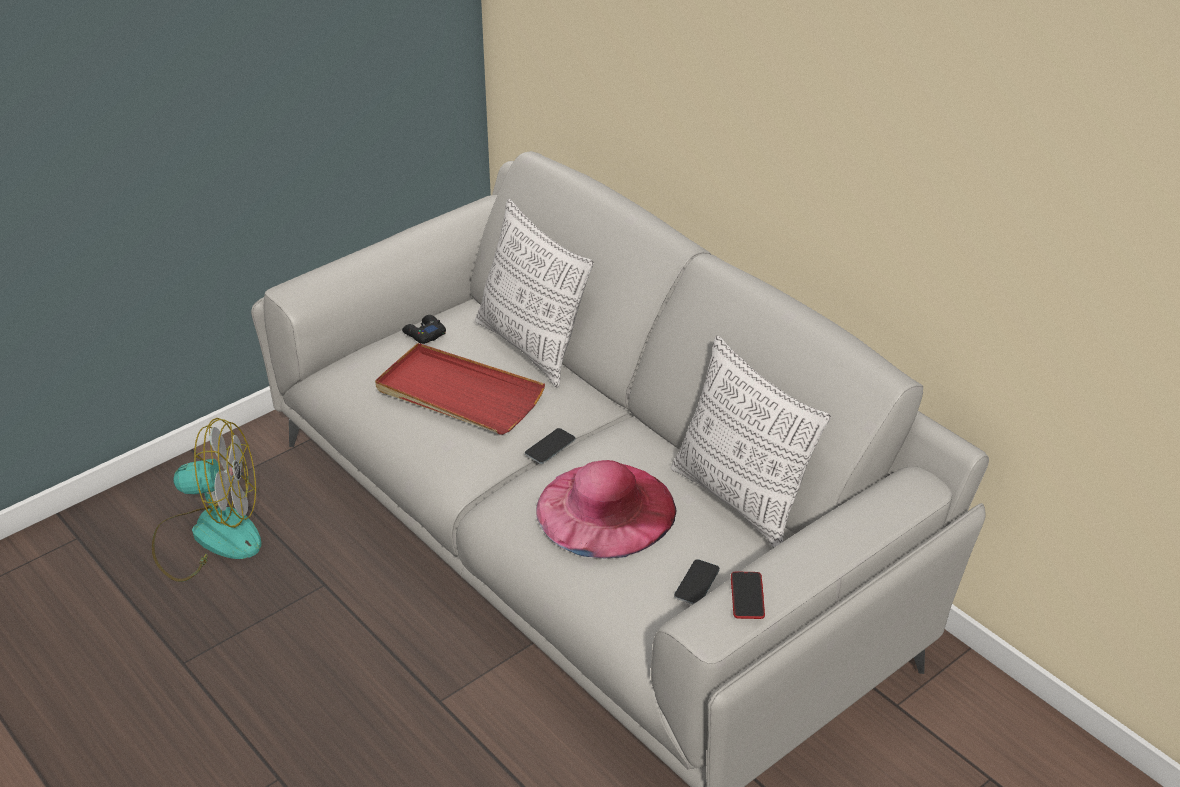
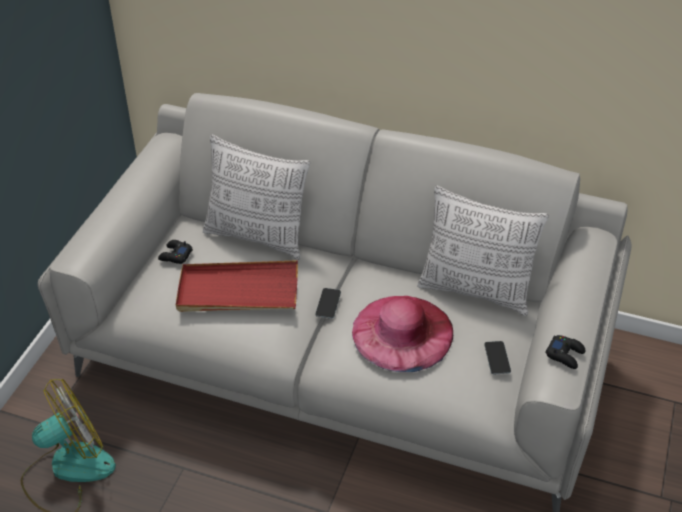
camera: 30 degrees left, 5 degrees up
(747, 596) = (565, 354): phone -> black game controller

